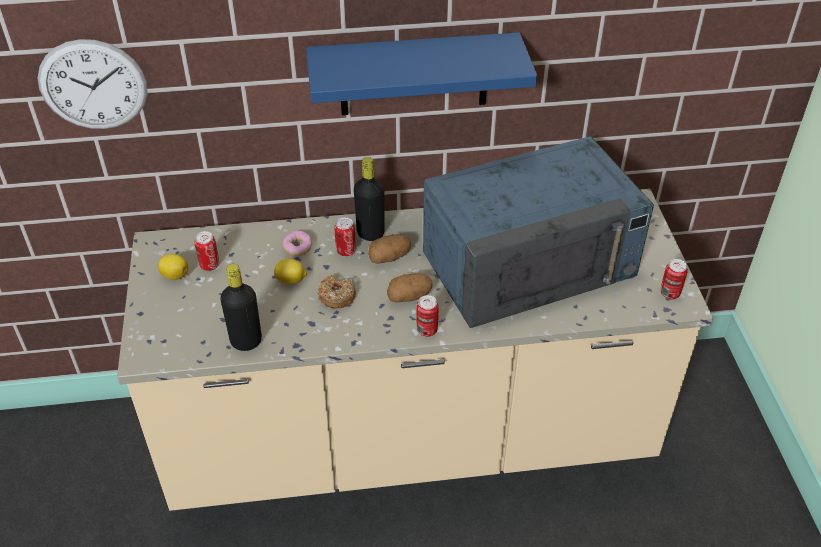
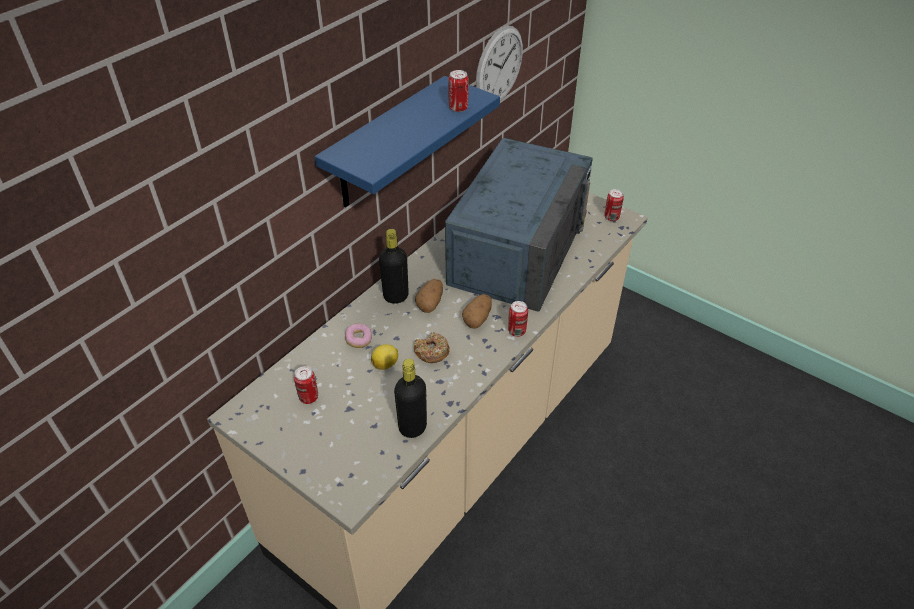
camera: 45 degrees left, 0 degrees up
(93, 85) = (146, 288): wall clock -> wall clock (499, 66)
(174, 275) = (290, 424): lemon -> none
(346, 251) = (395, 319): can -> can (458, 108)

